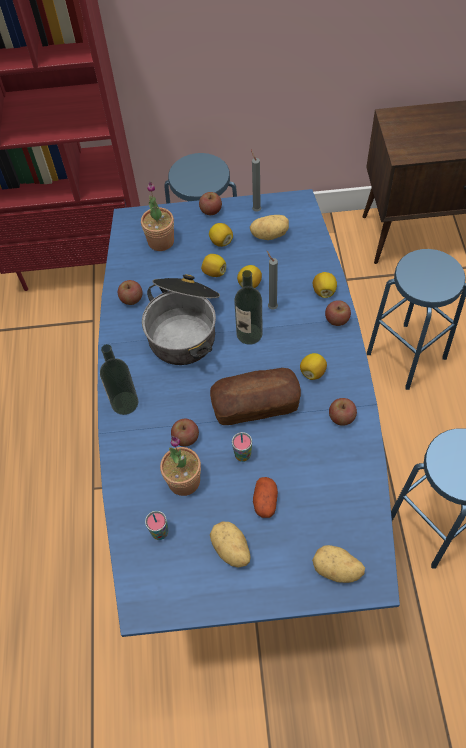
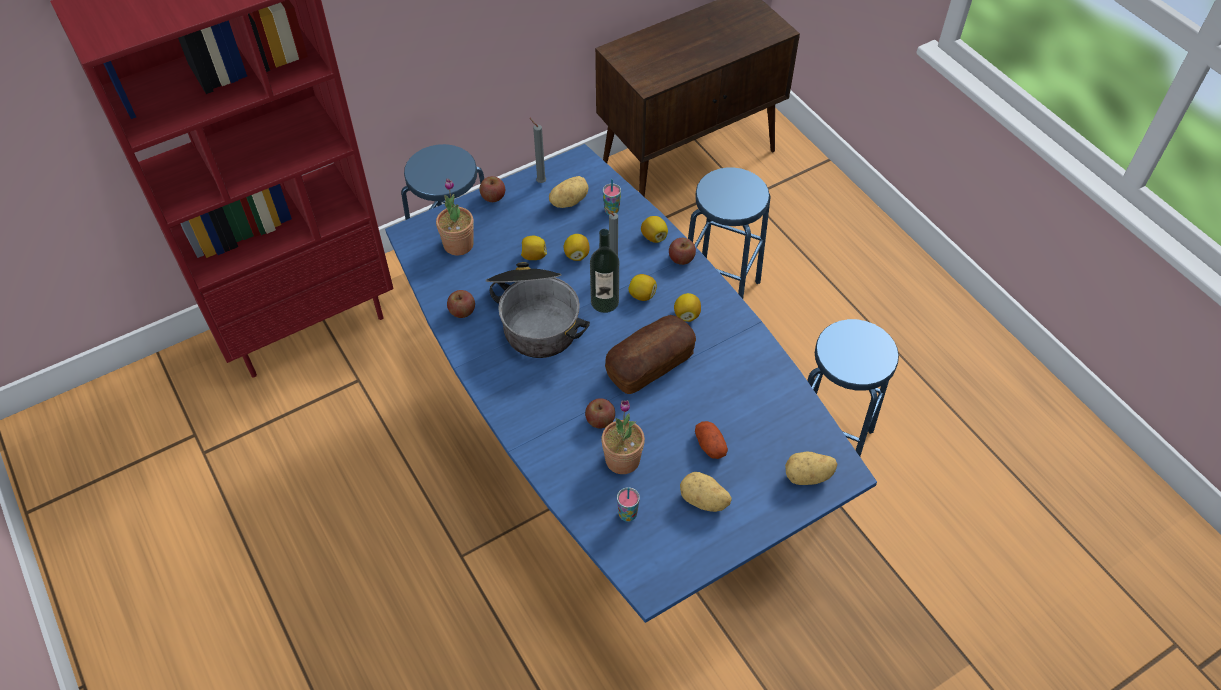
camera: 30 degrees left, 5 degrees down
(125, 403) = (518, 412): bottle -> none
(221, 241) = (522, 224): lemon -> lemon (642, 295)
(243, 455) = (665, 414): cup -> cup (611, 211)
(341, 417) = (736, 344): apple -> none

